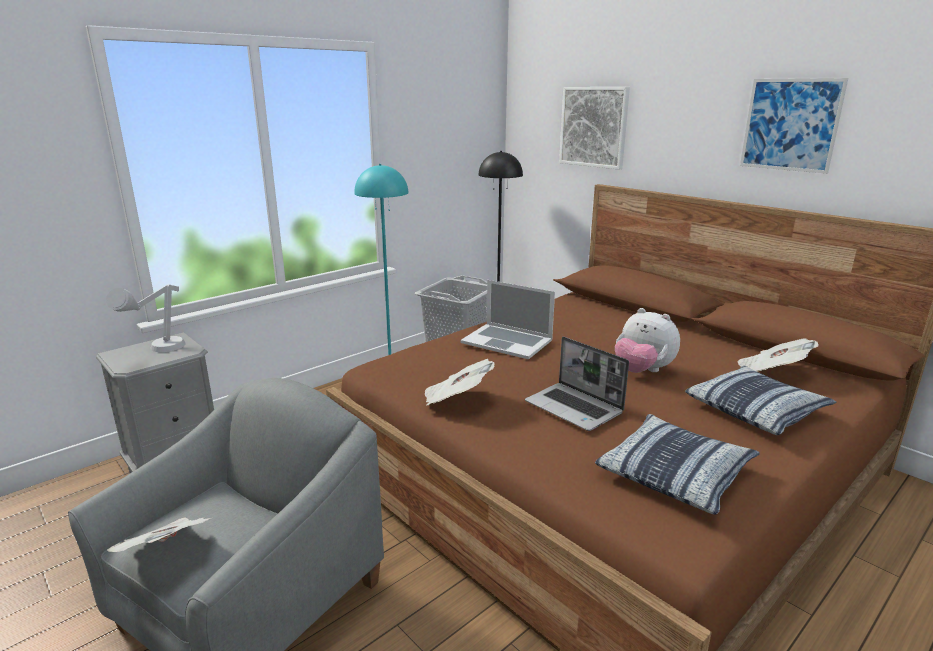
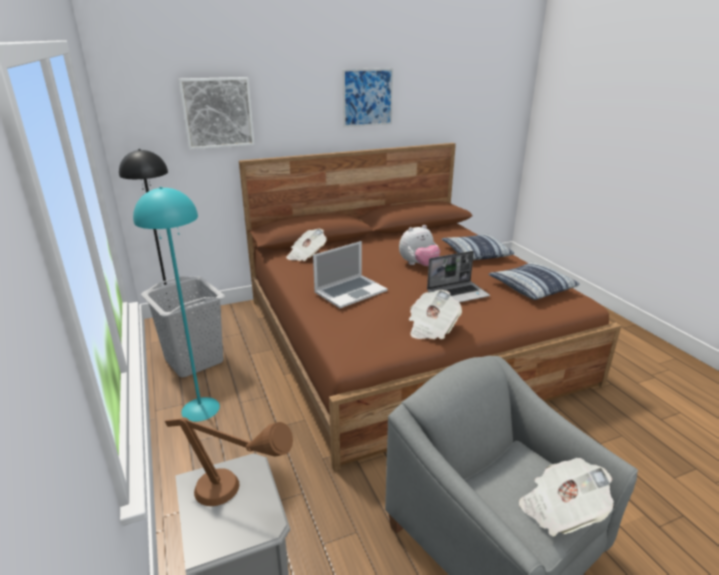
camera: 70 degrees left, 5 degrees up
(158, 352) = (235, 495): grey table lamp -> brown table lamp
(771, 371) = (436, 237): newspaper -> newspaper (306, 255)

